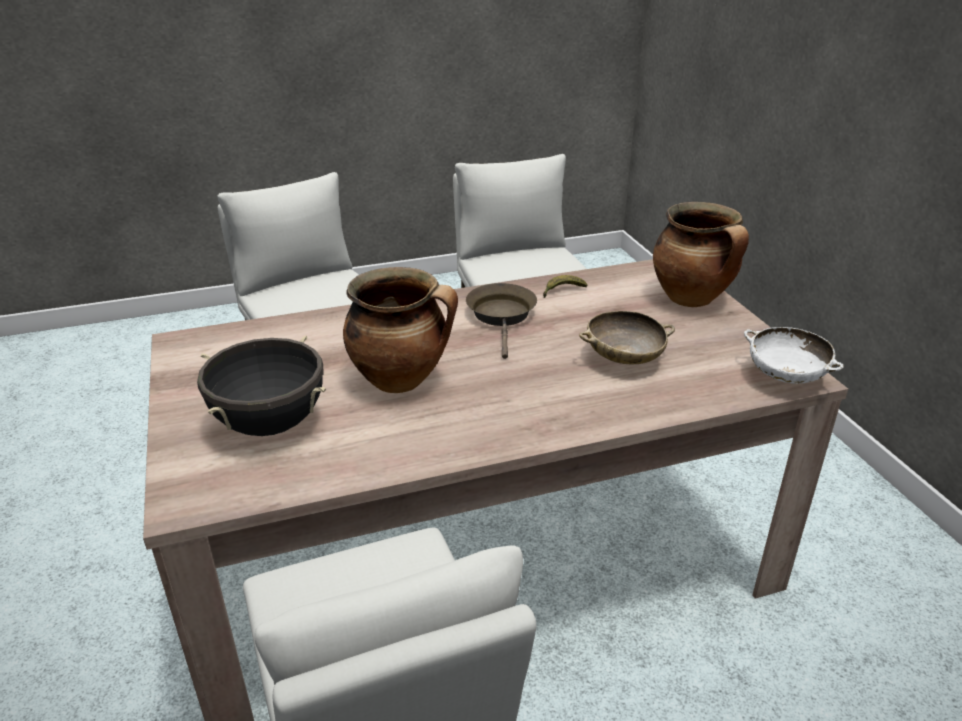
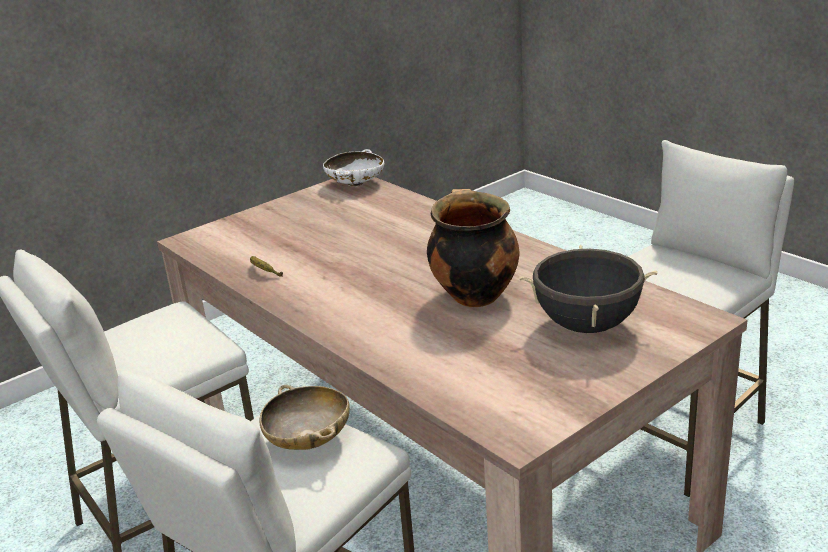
camera: 110 degrees left, 5 degrees down
(502, 316) = (332, 284): brown frying pan -> none
(624, 359) = (370, 228): beige bowl -> beige bowl (309, 440)
(693, 299) = (252, 222): cooking pot -> none

